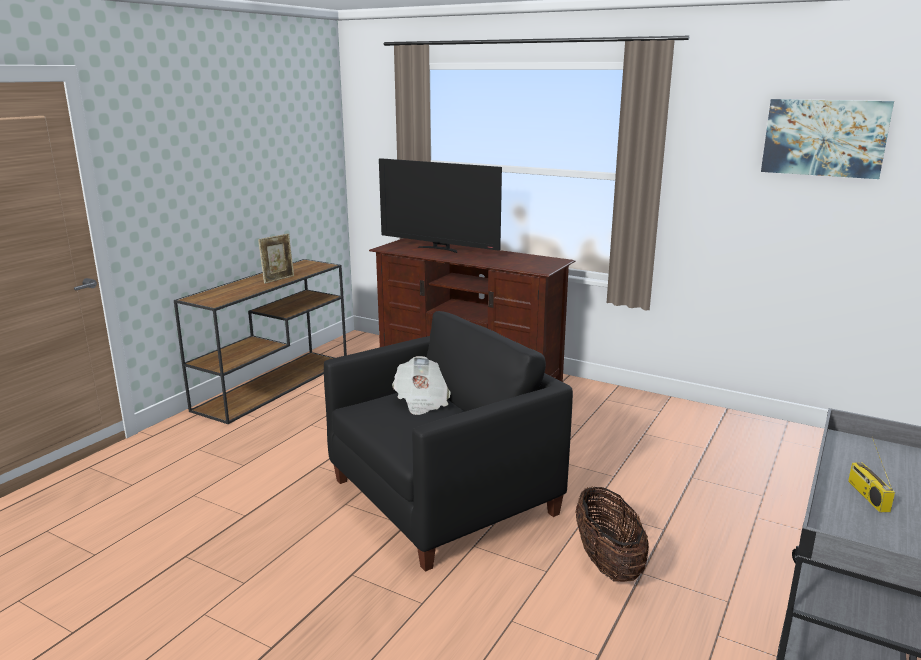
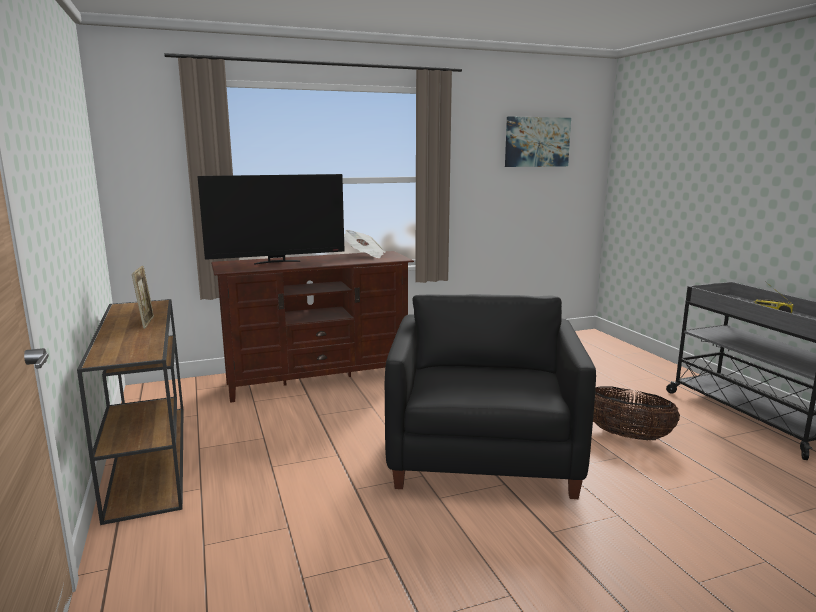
camera: 50 degrees left, 5 degrees down
(422, 401) = (463, 372): newspaper -> newspaper (365, 255)

